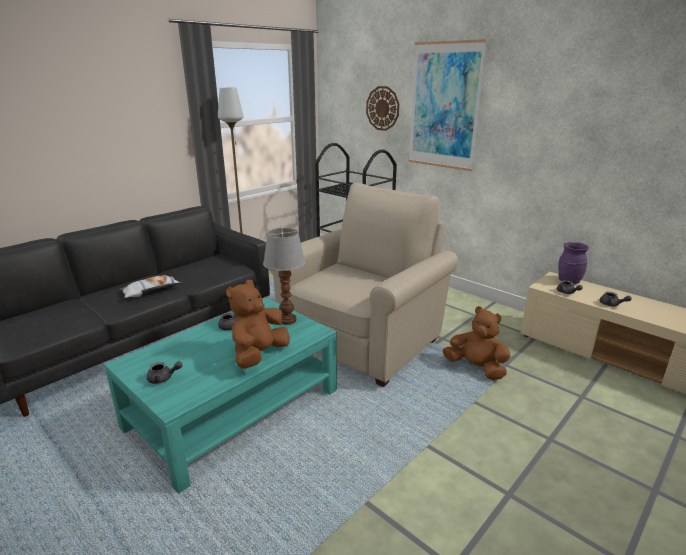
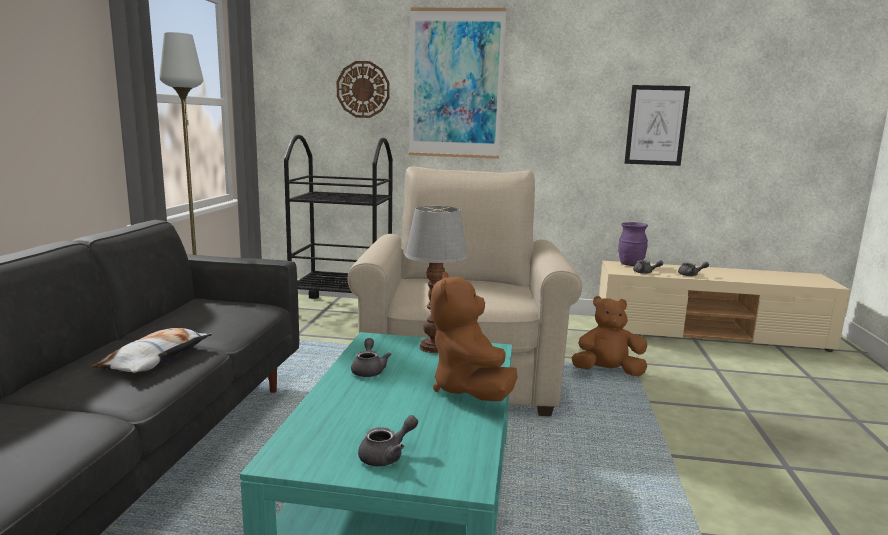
camera: 35 degrees left, 10 degrees down
(616, 153) = (656, 125): none -> picture

